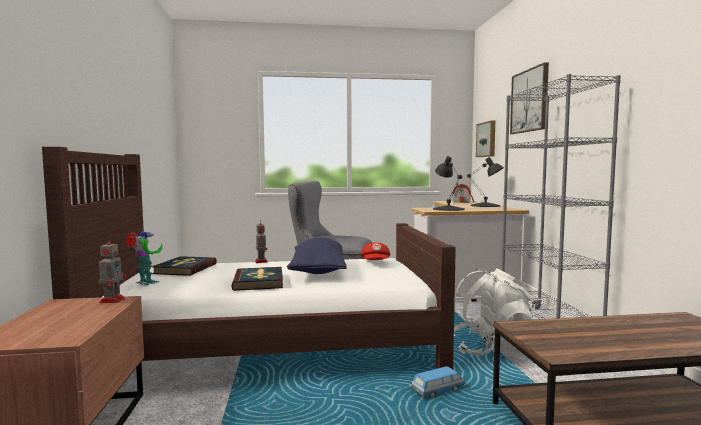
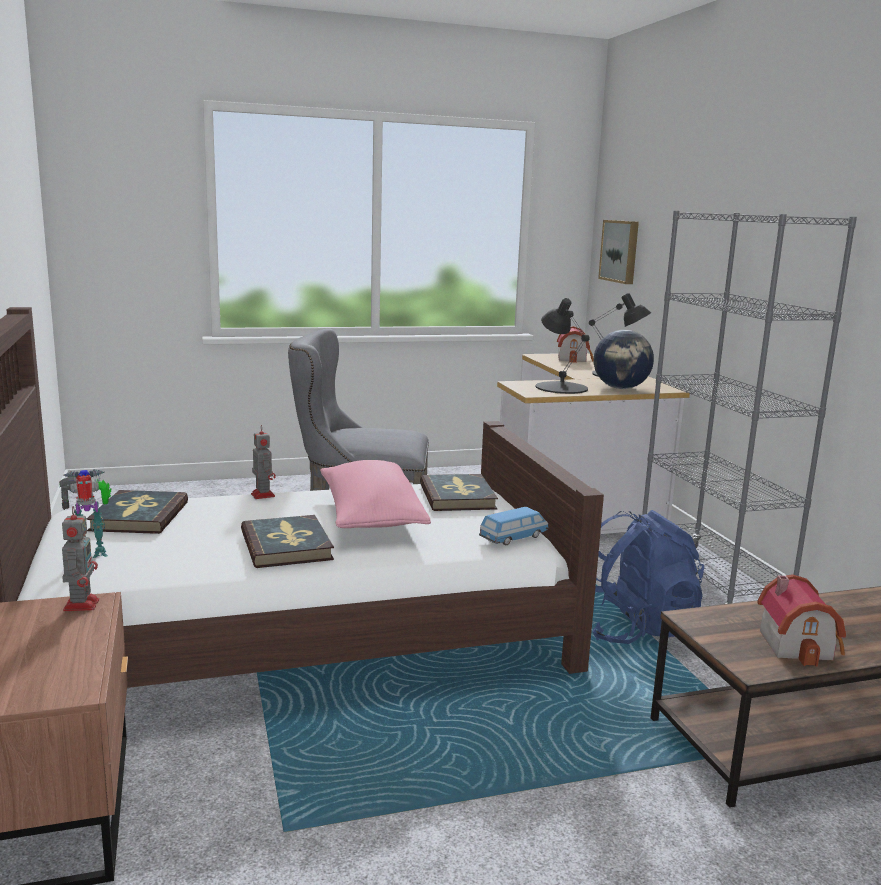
camera: 10 degrees left, 10 degrees up
(145, 283) = (92, 554): toy robot -> toy robot turned 45 degrees counterclockwise
(318, 271) = (371, 517): blue pillow -> pink pillow
(376, 263) = (458, 497): red cap -> book
(438, 391) = (573, 704): toy car -> toy car (514, 538)
(485, 209) = (621, 388): none -> globe
(490, 349) = (634, 629): white backpack -> blue backpack
(530, 101) = (704, 206): picture -> none
(596, 342) = (799, 644): none -> toy house

